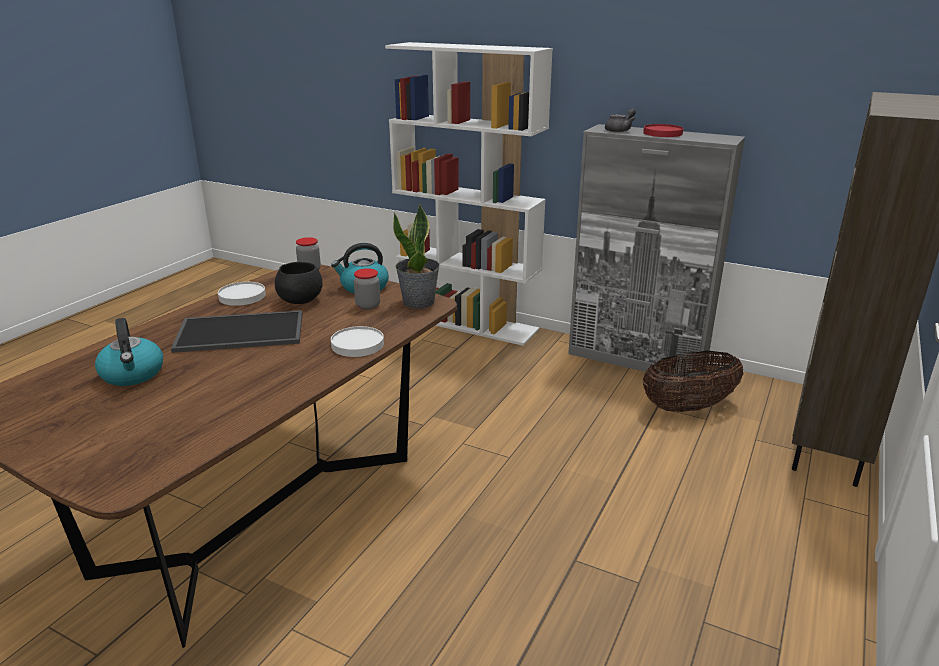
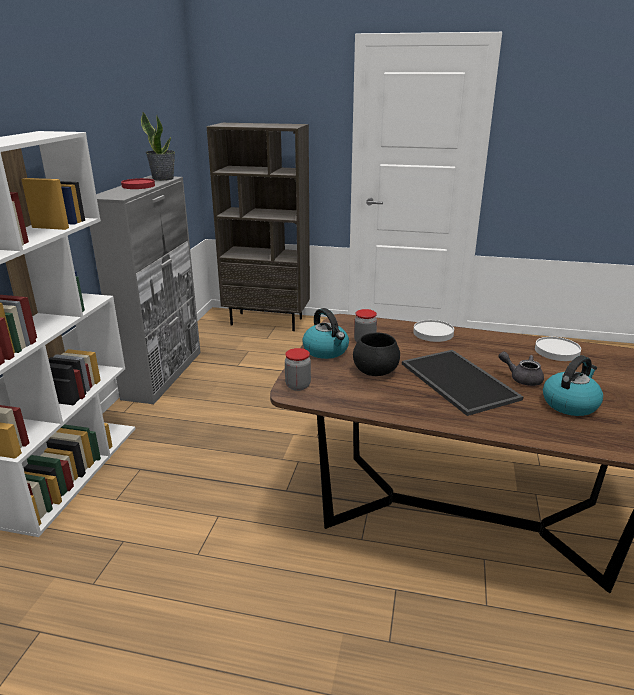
camera: 105 degrees left, 0 degrees up
(242, 296) = (388, 404): white plate -> white plate (557, 351)
(419, 302) = (344, 325): potted plant -> potted plant (163, 178)
(620, 130) = (123, 193): grey teapot -> grey teapot (521, 378)
(688, 407) = (234, 356): basket -> none

